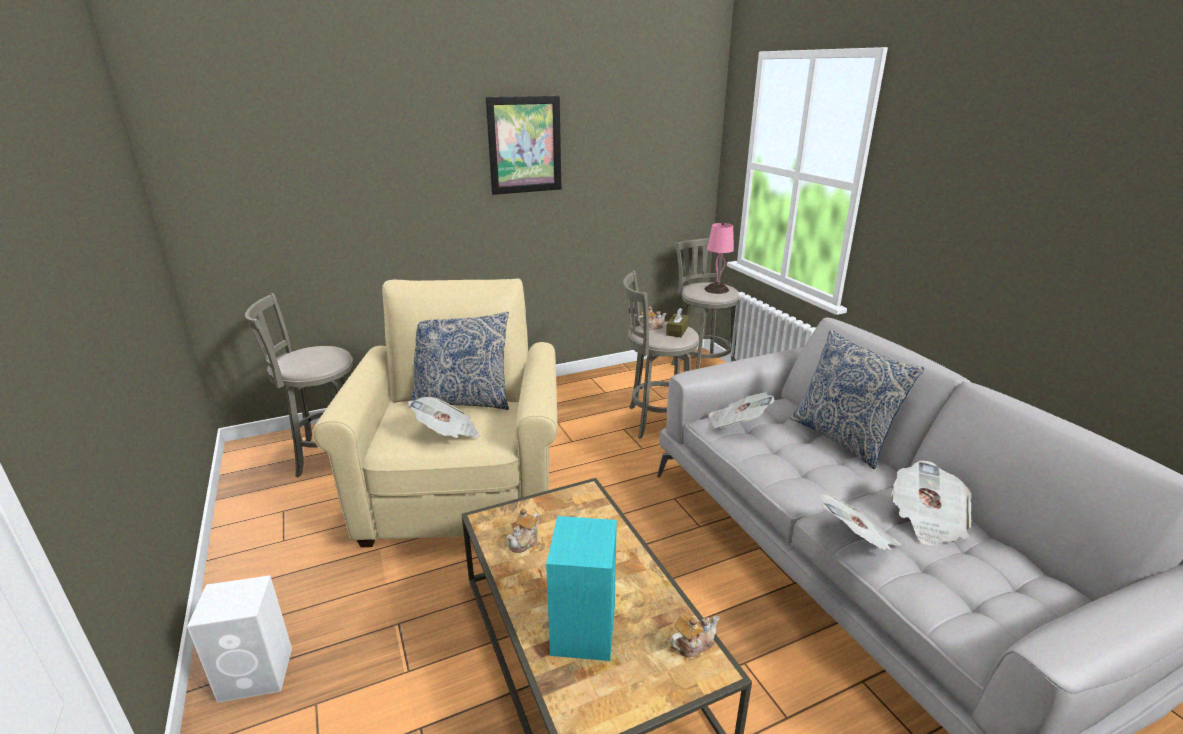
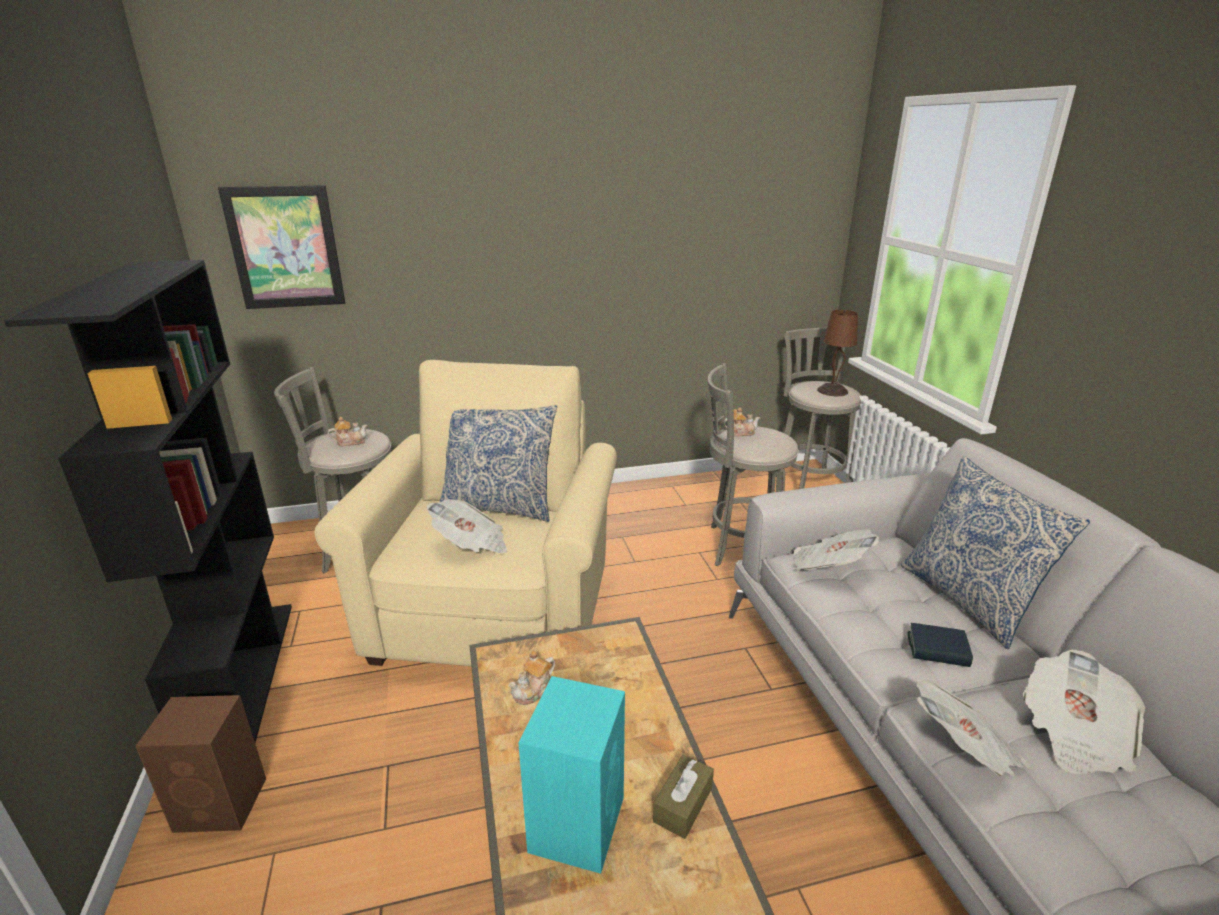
camera: 10 degrees right, 0 degrees up
(244, 569) = (242, 674): none -> black bookcase
(258, 674) = (223, 804): white speaker -> brown speaker
(524, 145) = (606, 209): picture -> picture (285, 248)
(677, 331) = (771, 440): brown tissue box -> brown tissue box (683, 804)
(692, 643) = (714, 866): teapot -> teapot (350, 442)
(716, 290) = (832, 391): pink table lamp -> brown table lamp
(826, 475) = (937, 650): none -> book

